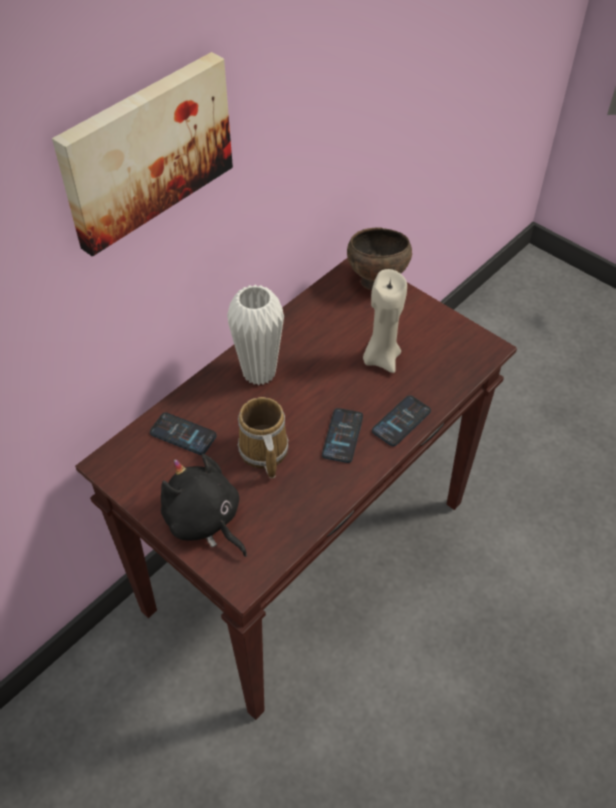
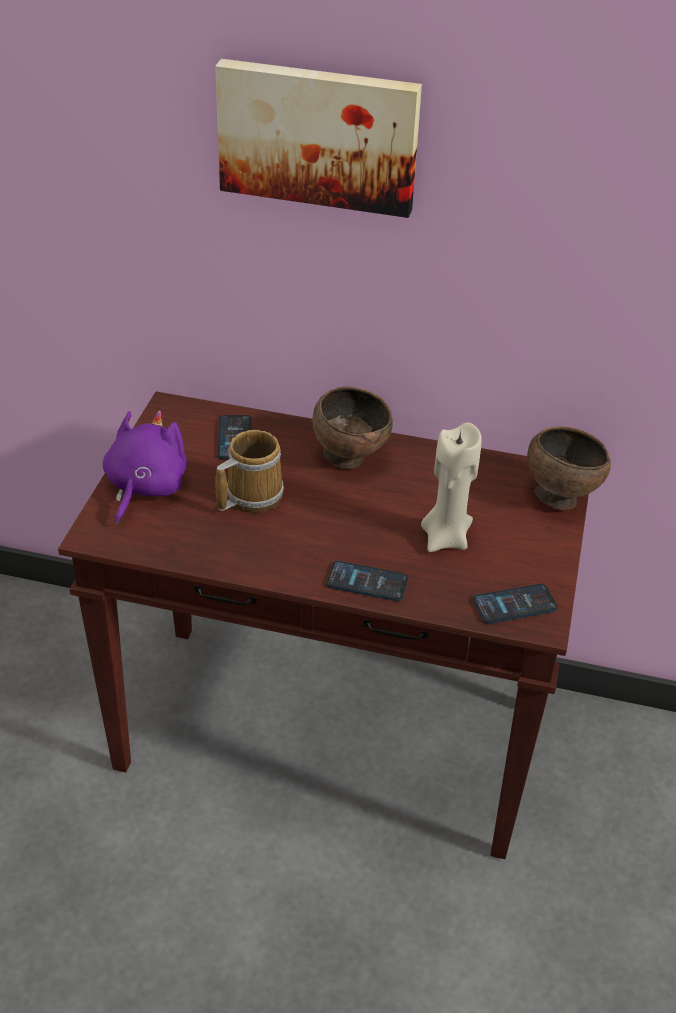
camera: 60 degrees right, 10 degrees down
(205, 521) = (144, 488): black plush toy -> purple plush toy
(259, 373) = (350, 458): white vase -> brown bowl
(342, 436) = (313, 544): phone -> phone (514, 605)

